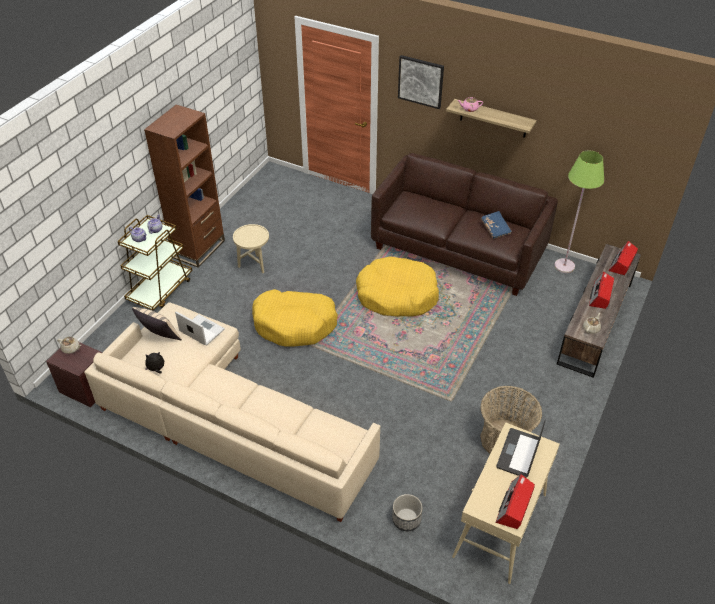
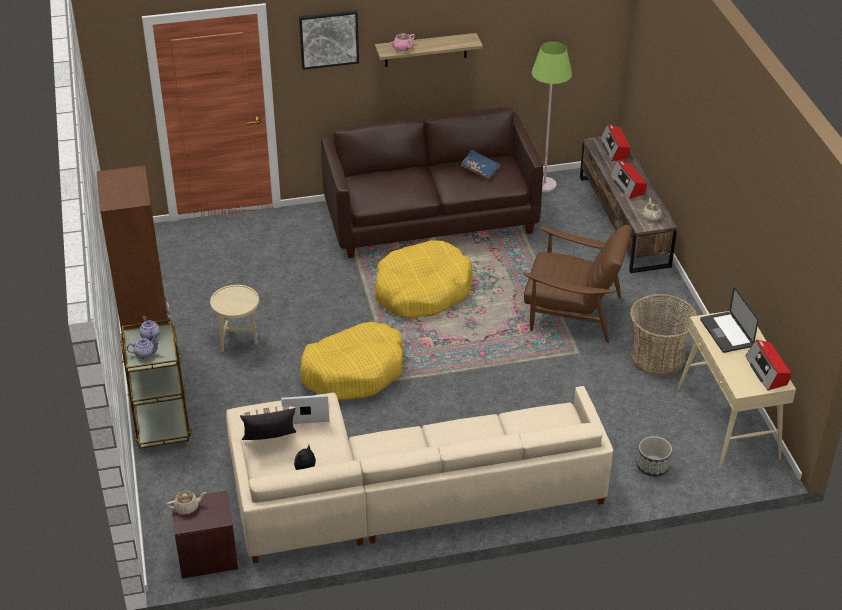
camera: 40 degrees left, 5 degrees down
(480, 368) = (572, 312): none -> brown armchair

